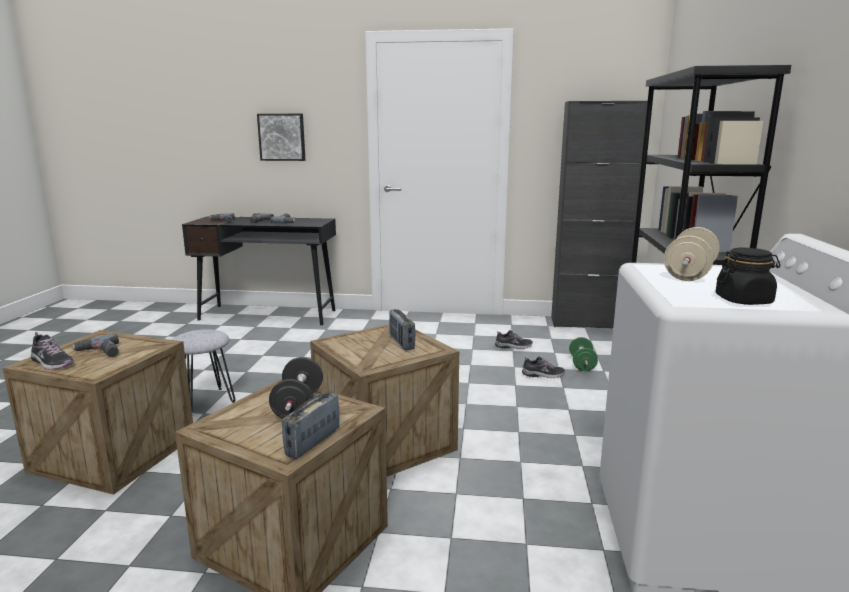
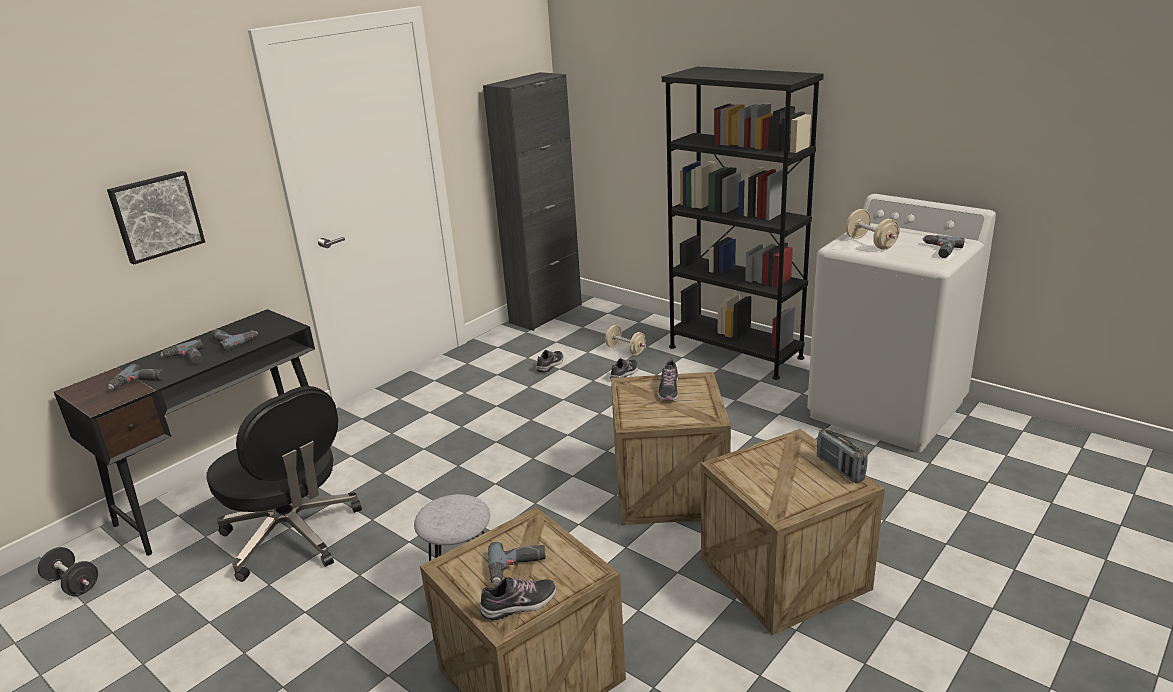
camera: 55 degrees left, 10 degrees up
(232, 342) = (293, 536): none -> black office chair
(298, 406) = (771, 464): black dumbbell -> black dumbbell (73, 584)
(401, 342) = (669, 390): radio -> shoe
(582, 364) = (625, 350): green dumbbell -> beige dumbbell
(743, 300) = (939, 250): black jar -> power drill

